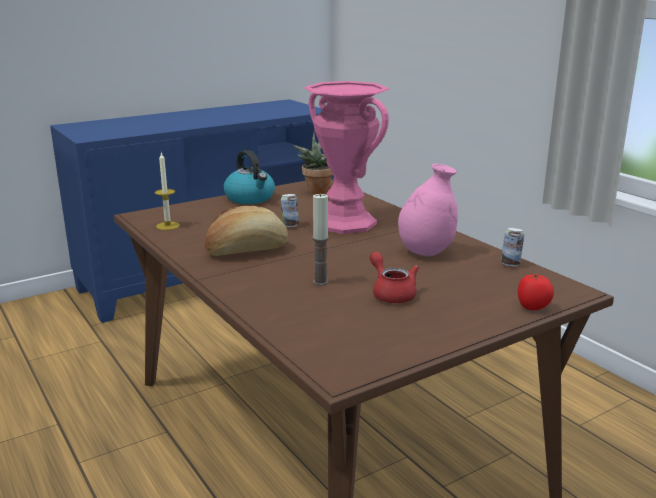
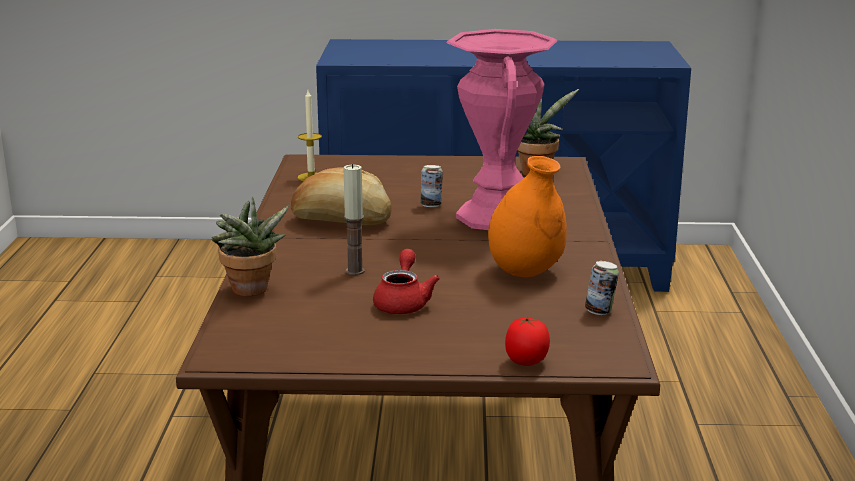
camera: 35 degrees right, 0 degrees up
(250, 198) = (445, 165): kettle -> none
(273, 319) = (250, 292): none -> potted plant
(426, 252) = (525, 272): pink vase -> orange vase

